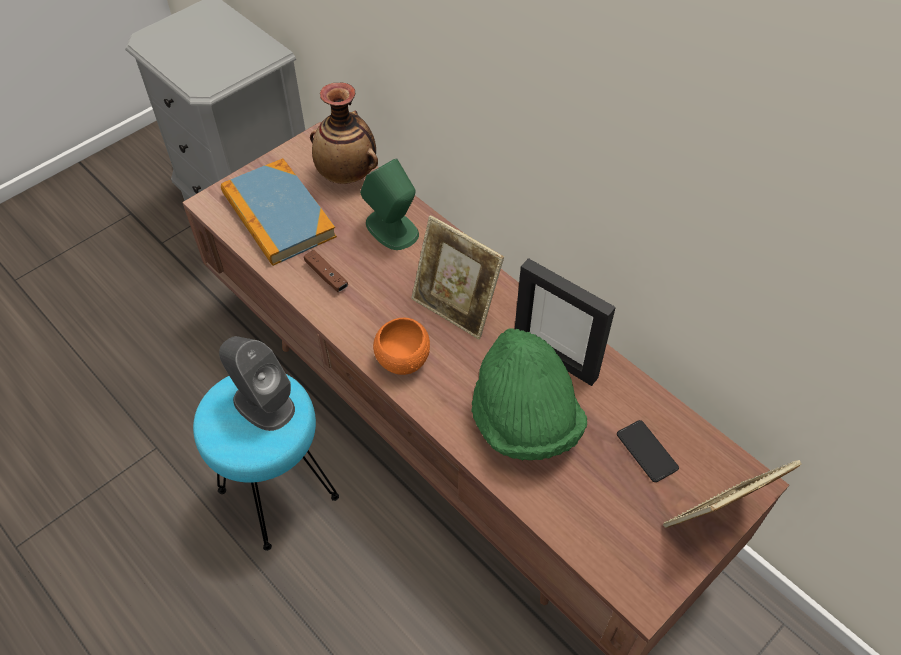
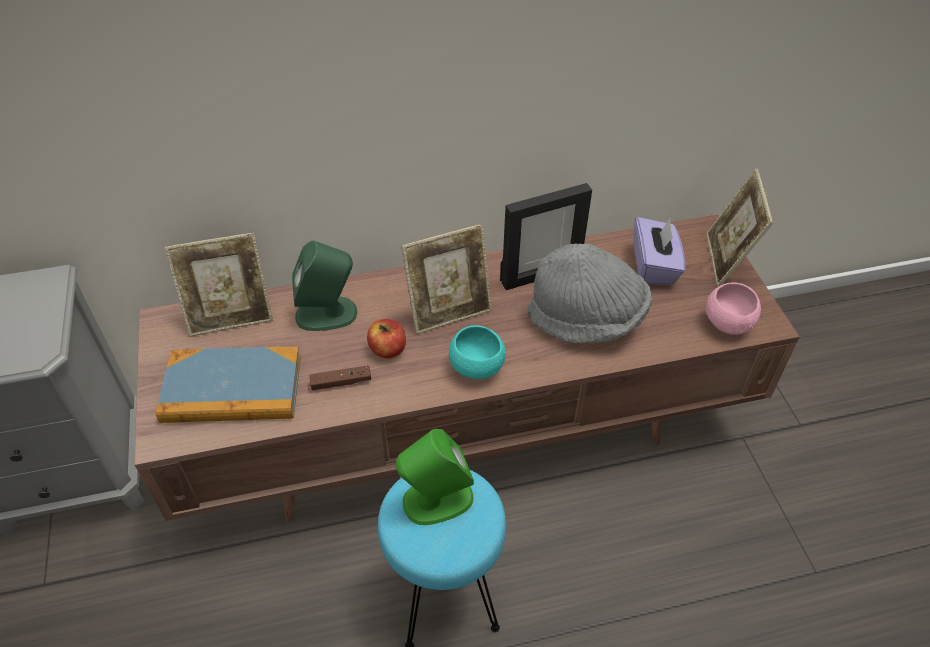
camera: 60 degrees left, 5 degrees down
(263, 403) = (436, 500): grey speaker -> green speaker
(347, 174) = (231, 317): vase -> picture frame
(381, 288) = (388, 349): none -> apple
(402, 360) = (476, 368): orange bowl -> turquoise bowl
(524, 420) = (586, 319): green hat -> grey hat
(613, 554) = (727, 323): none -> pink bowl
(647, 451) = (654, 266): phone -> purple tissue box

